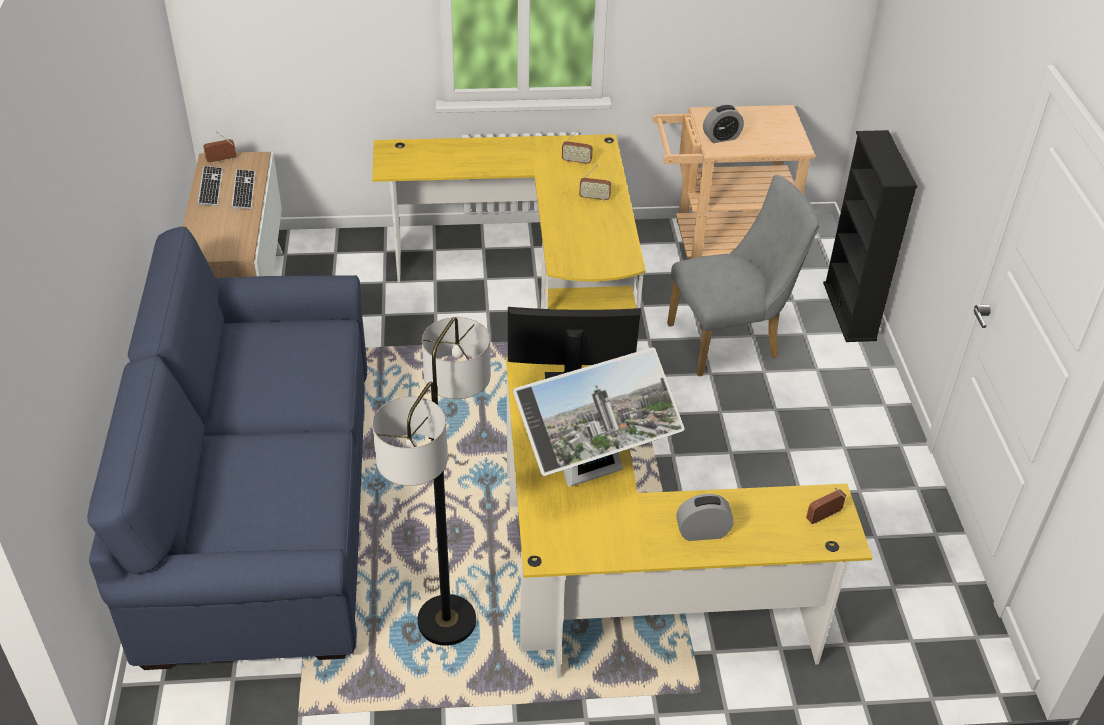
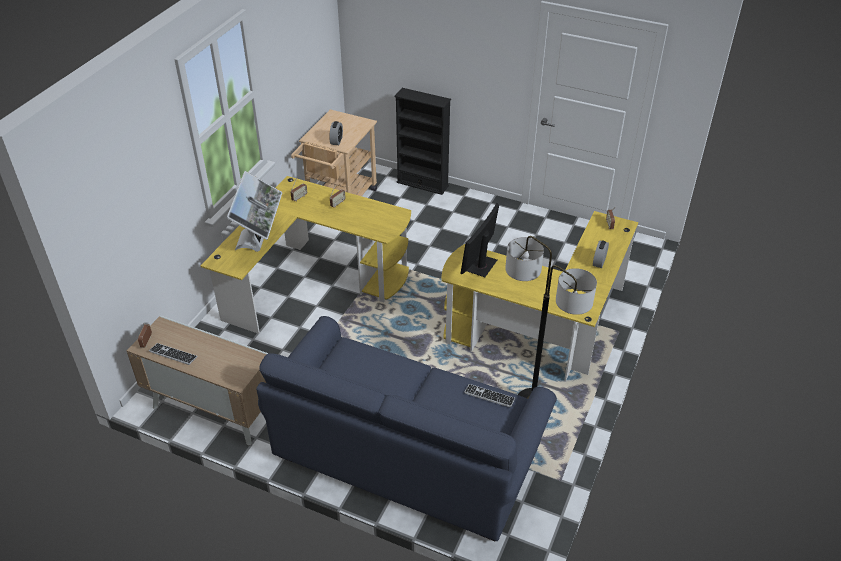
camera: 60 degrees left, 0 degrees up
(244, 191) = (192, 340): keyboard -> keyboard (489, 396)
(593, 475) = (545, 281): monitor -> monitor (259, 242)
(731, 341) = (412, 229): grey chair -> none

